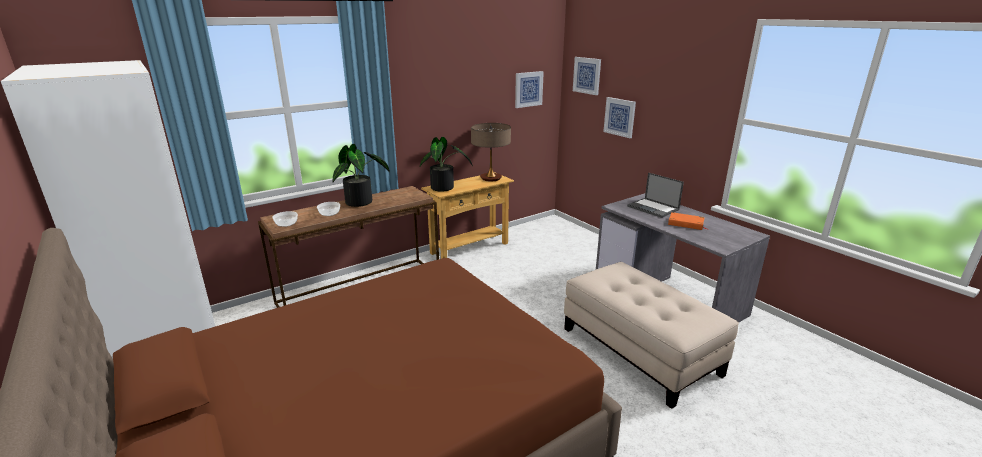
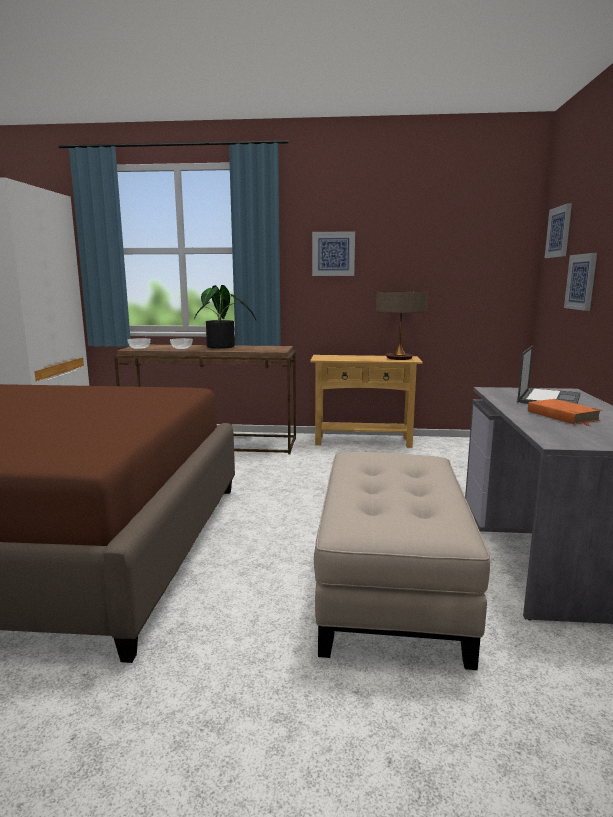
camera: 40 degrees right, 10 degrees down
(444, 188) = (332, 357): potted plant -> none
(528, 89) = (479, 255): picture -> picture (333, 254)
(653, 208) = (549, 398): laptop -> laptop turned 150 degrees counterclockwise

